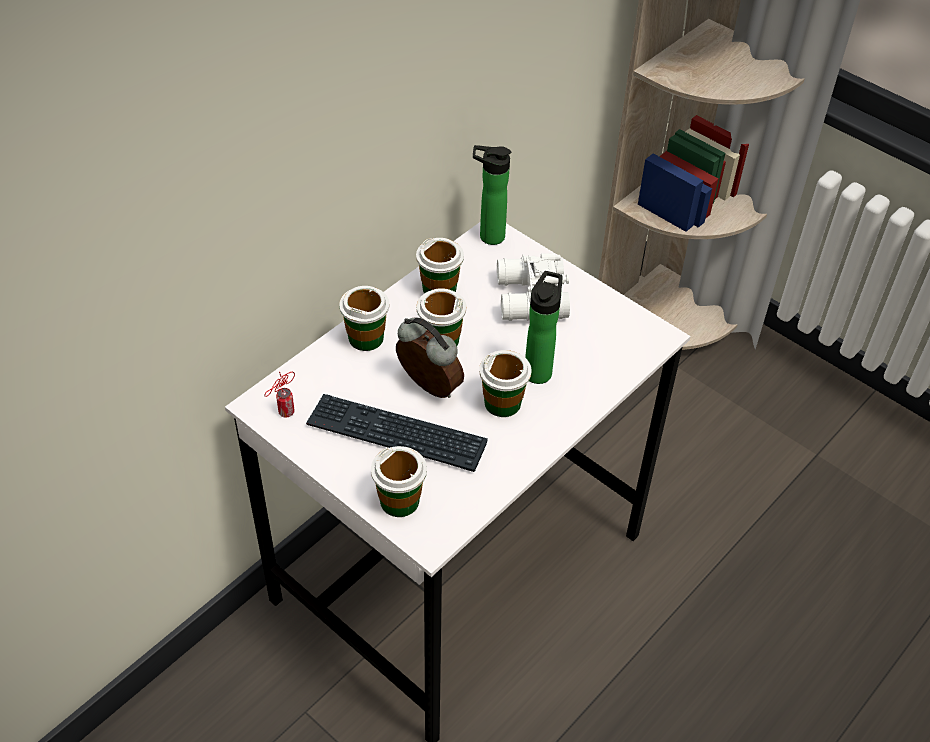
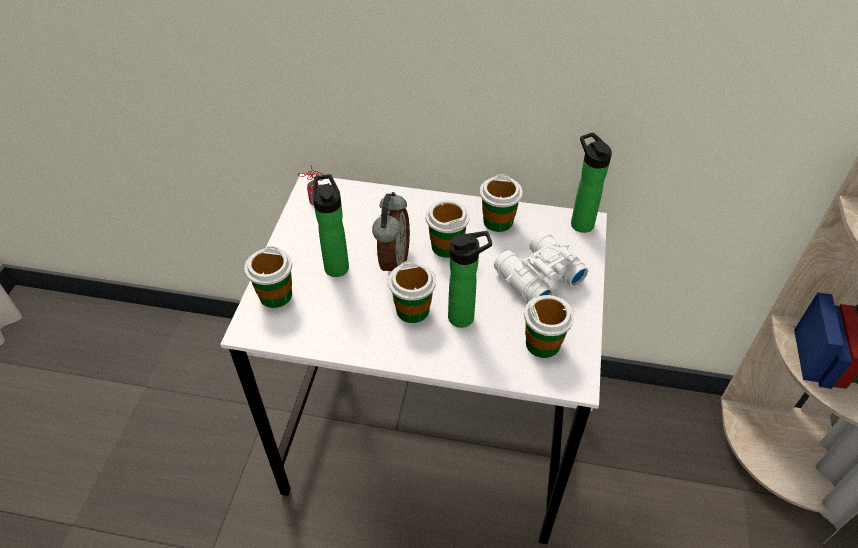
camera: 60 degrees right, 0 degrees up
(366, 337) = (414, 207): cup -> cup (543, 343)
(396, 434) = (336, 265): keyboard -> bottle

